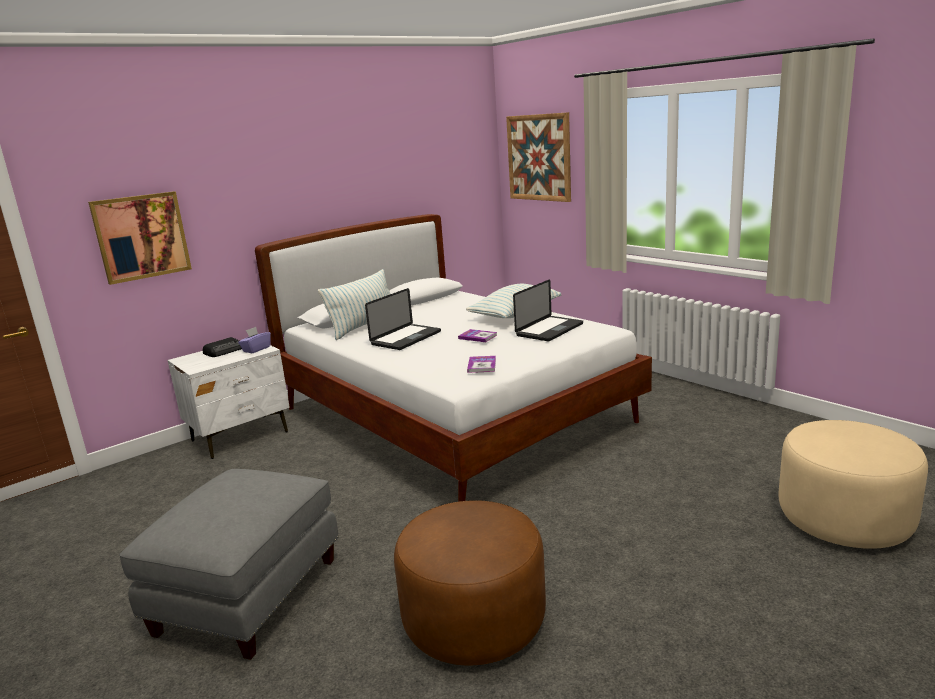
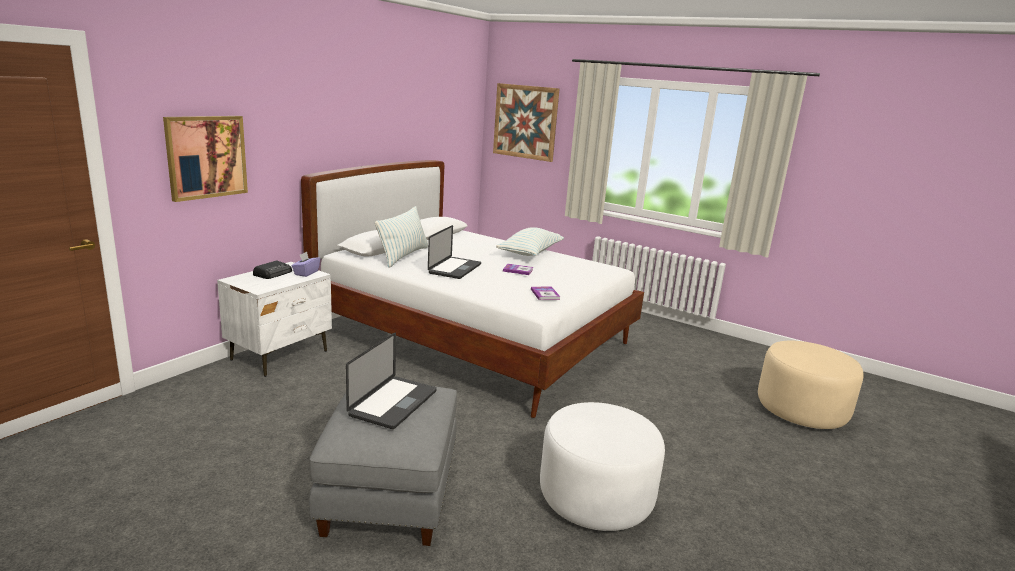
camera: 20 degrees left, 0 degrees up
(474, 620) = (596, 498): brown ottoman -> white ottoman
(549, 330) = (571, 267): laptop -> laptop (393, 403)

